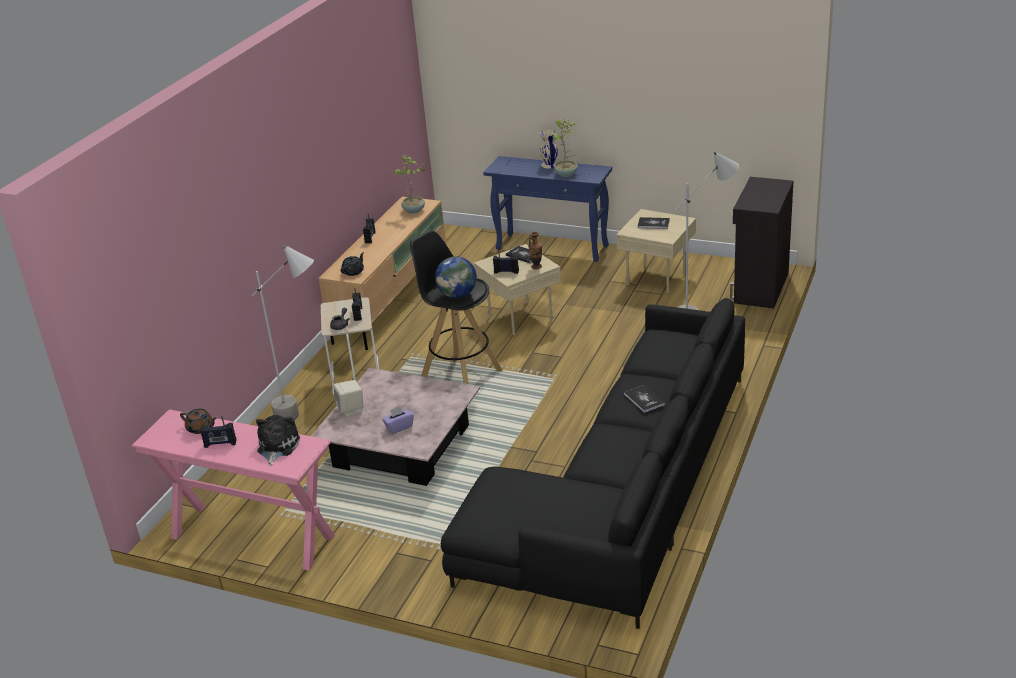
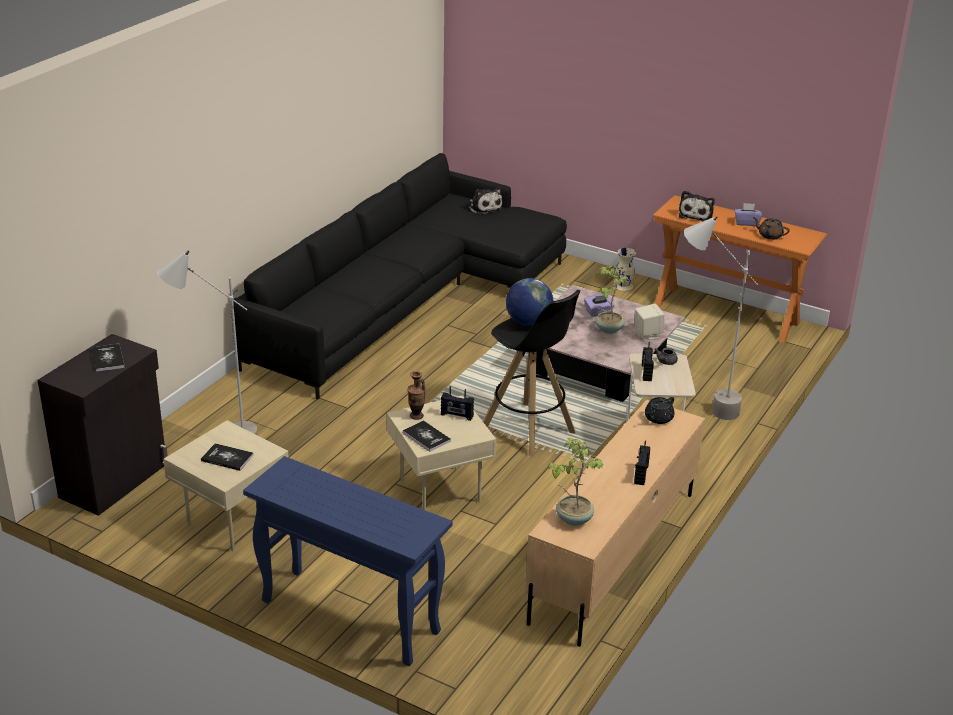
camera: 175 degrees left, 0 degrees up
(220, 444) = (746, 223): radio -> purple tissue box
(252, 536) = (726, 314): pink console table -> orange console table
(549, 165) = (338, 515): beige vase -> beige vase (624, 286)
(551, 524) = (484, 208): none -> plush toy
(567, 174) = (321, 486): potted plant -> potted plant (608, 329)
(644, 399) = (371, 269): book -> book (108, 358)

